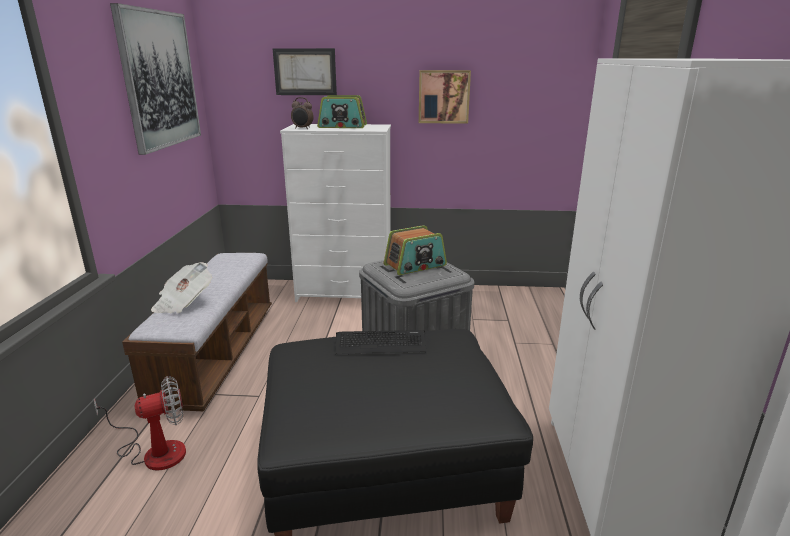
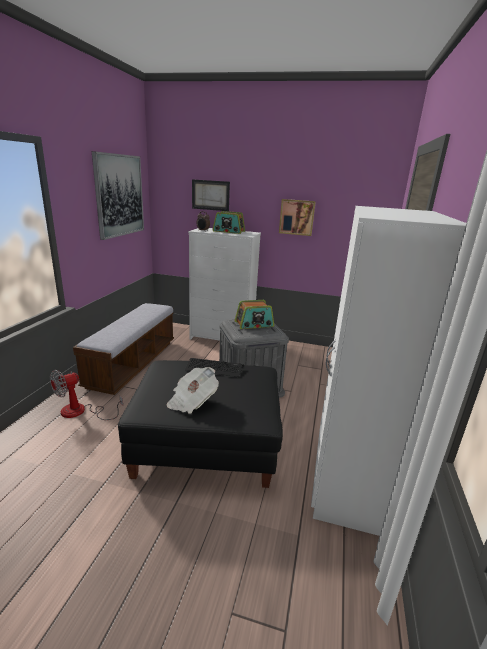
camera: 10 degrees right, 0 degrees up
(154, 451) = (81, 412): fan -> fan turned 150 degrees clockwise
(183, 303) = (113, 329): newspaper -> newspaper (192, 401)

